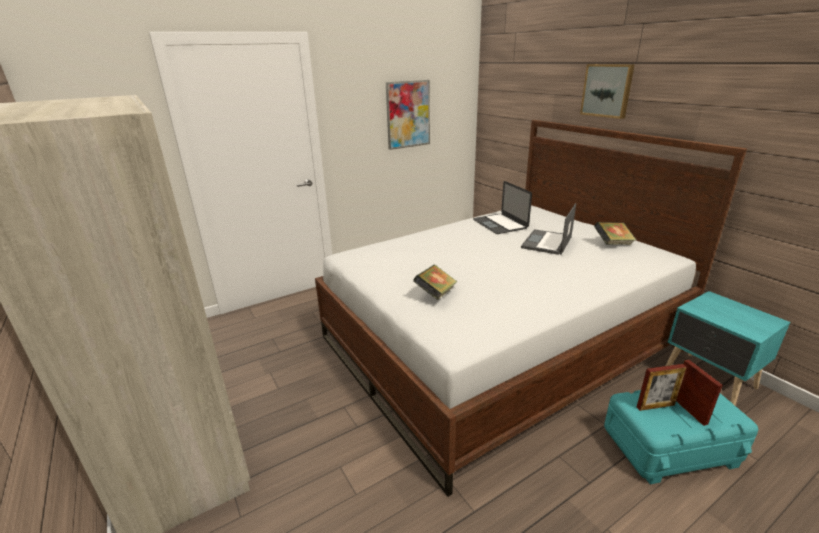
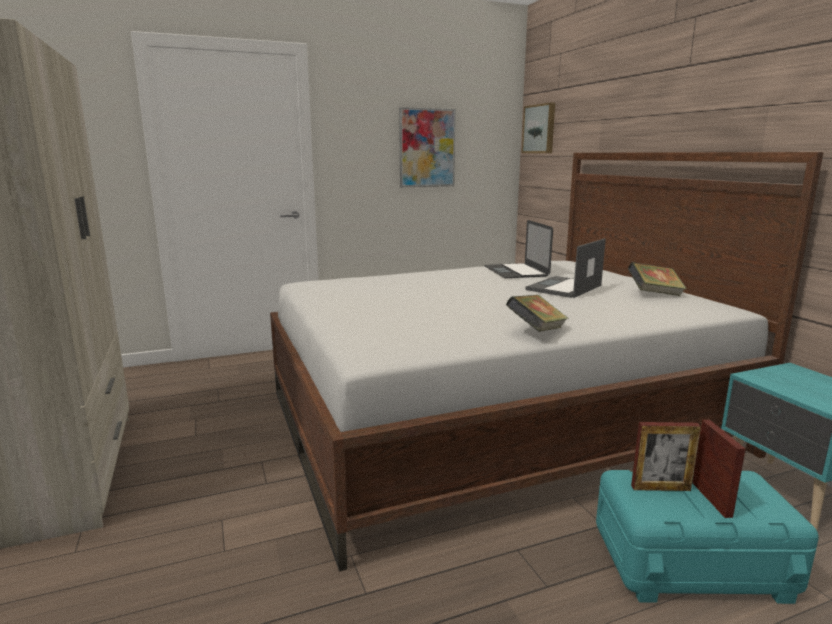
camera: 10 degrees right, 10 degrees down
(435, 294) = (382, 316): book -> book (536, 331)
(607, 90) = (657, 104): picture -> picture (540, 129)

